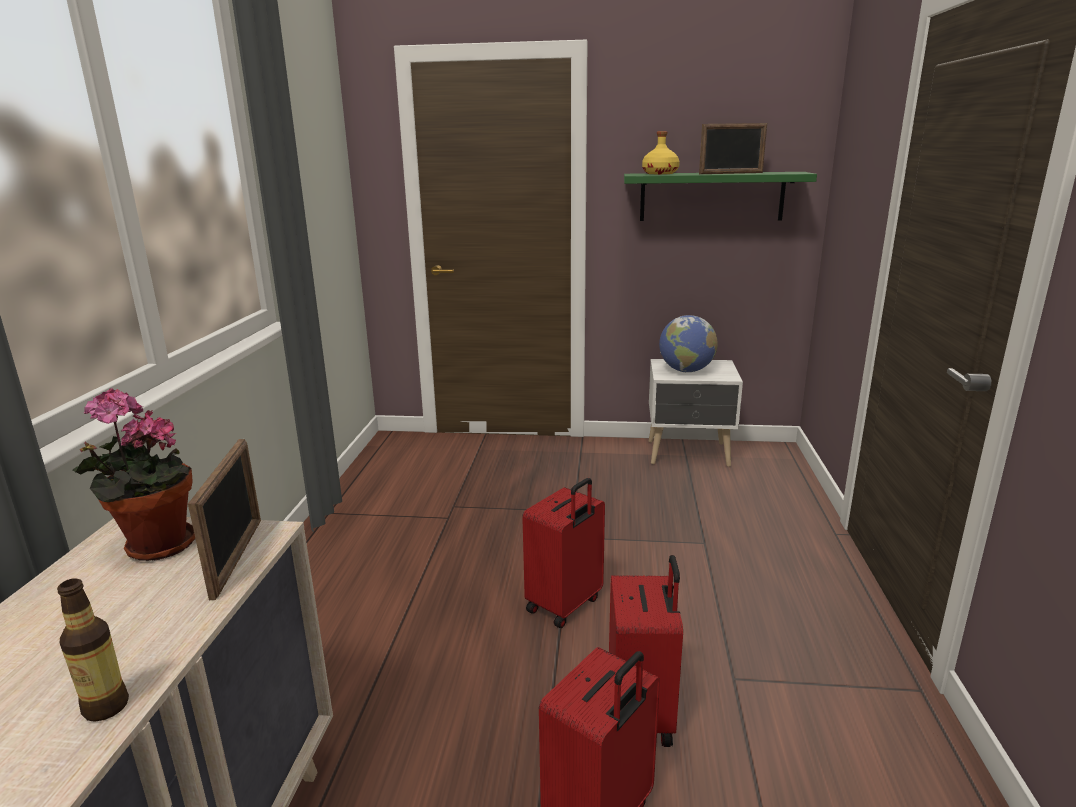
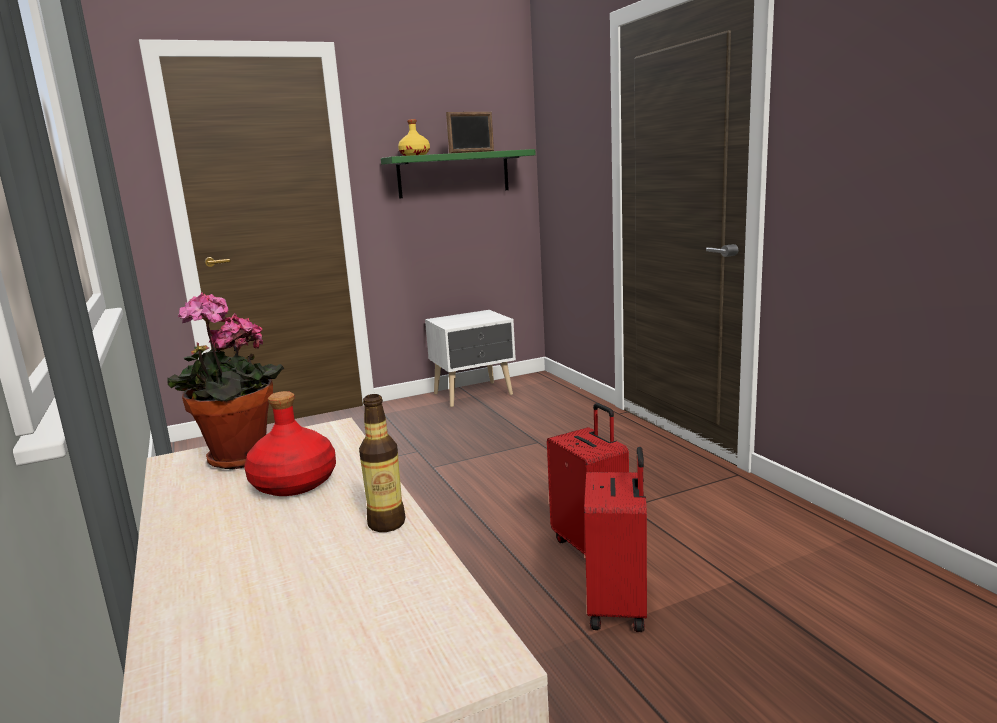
camera: 30 degrees left, 5 degrees down
(140, 603) = (295, 483): none -> red bottle
(237, 557) = (333, 443): picture frame -> none
(565, 605) = (472, 507): red suitcase -> none
(686, 371) = (463, 320): globe -> none

